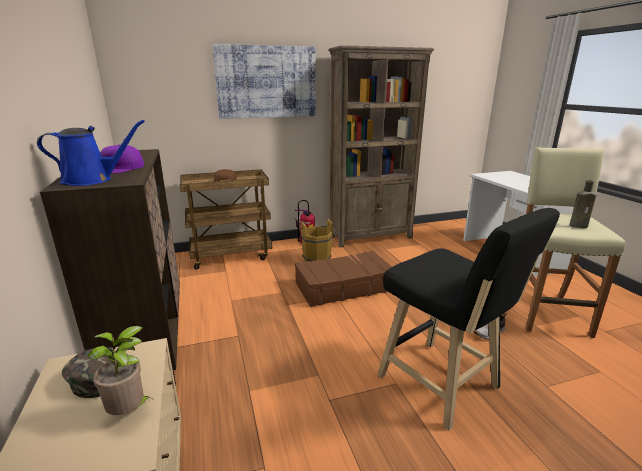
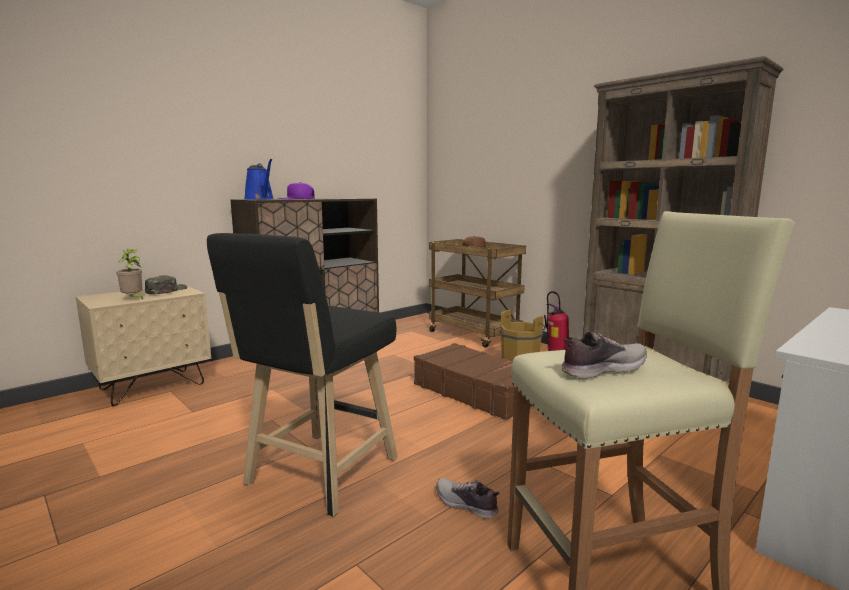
camera: 65 degrees right, 10 degrees down
(266, 82) = (547, 143): picture -> none
(579, 226) = (601, 369): brown bottle -> shoe

